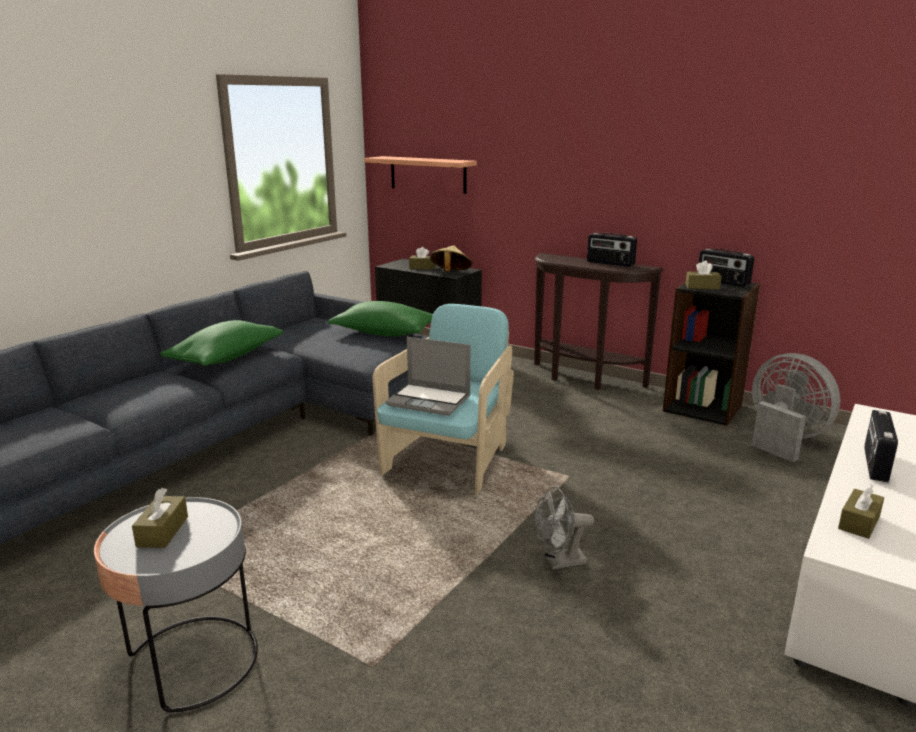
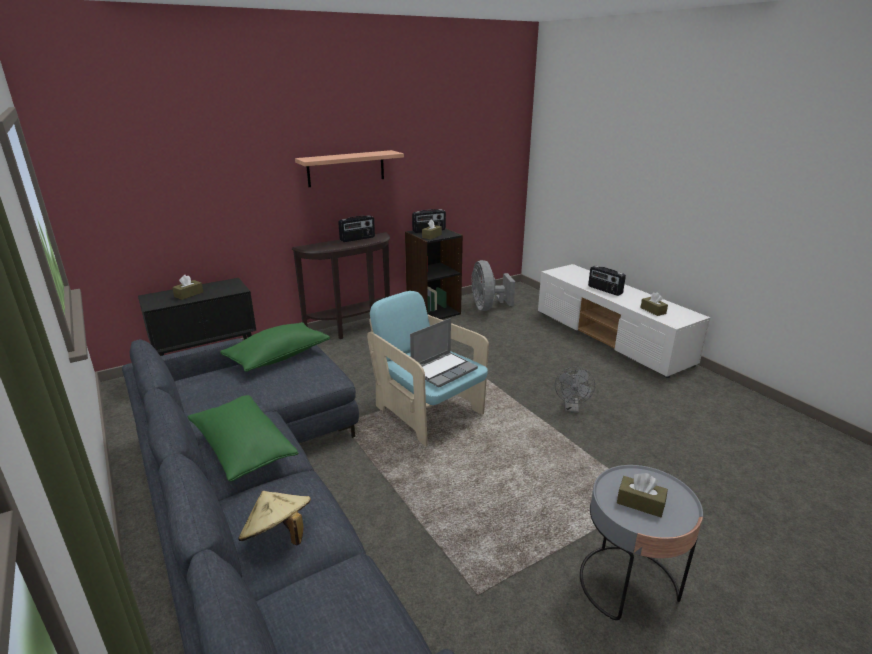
camera: 65 degrees left, 5 degrees up
(428, 174) = (150, 202): shelf -> shelf (346, 168)
(450, 274) = (232, 289): beige hat -> beige hat (278, 536)
(783, 439) = (487, 307): grey fan -> grey fan turned 90 degrees counterclockwise

